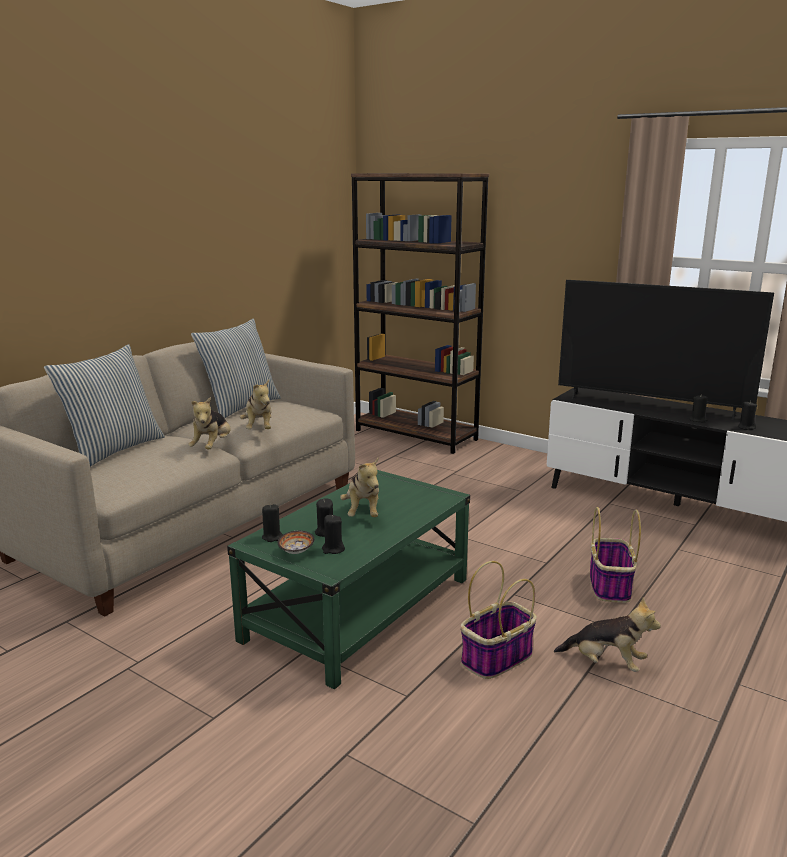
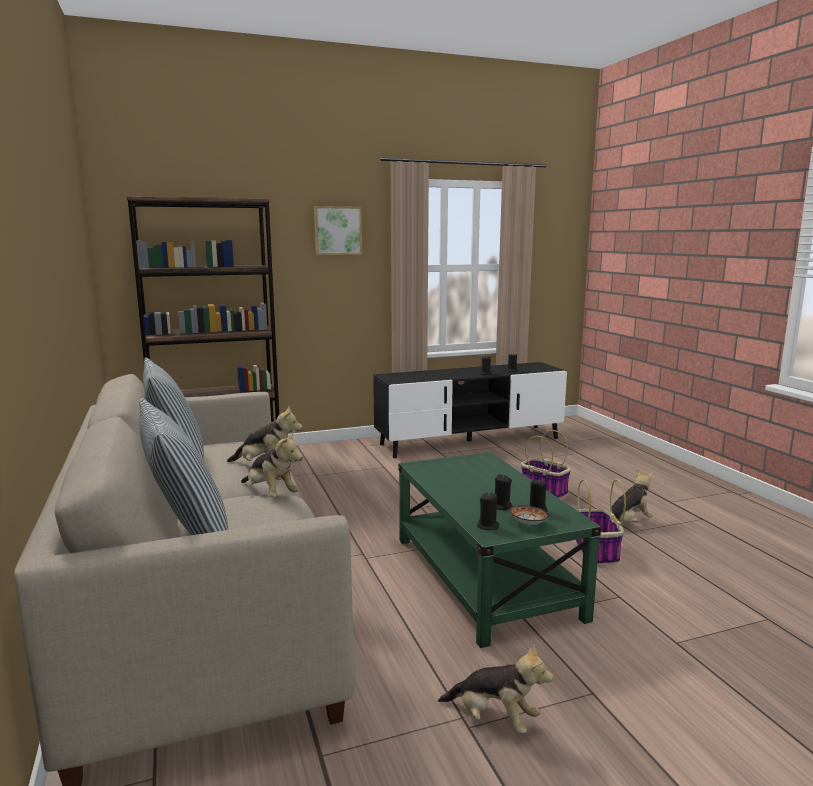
camera: 55 degrees left, 5 degrees down
(363, 512) = (480, 486): plush toy -> plush toy (494, 718)
(568, 207) = (337, 230): none -> picture
(650, 406) = (444, 373): television -> none

